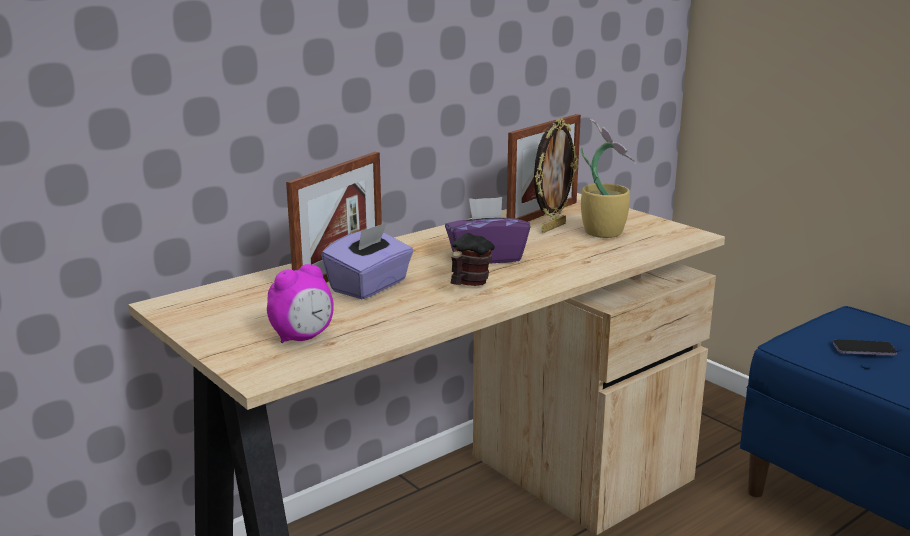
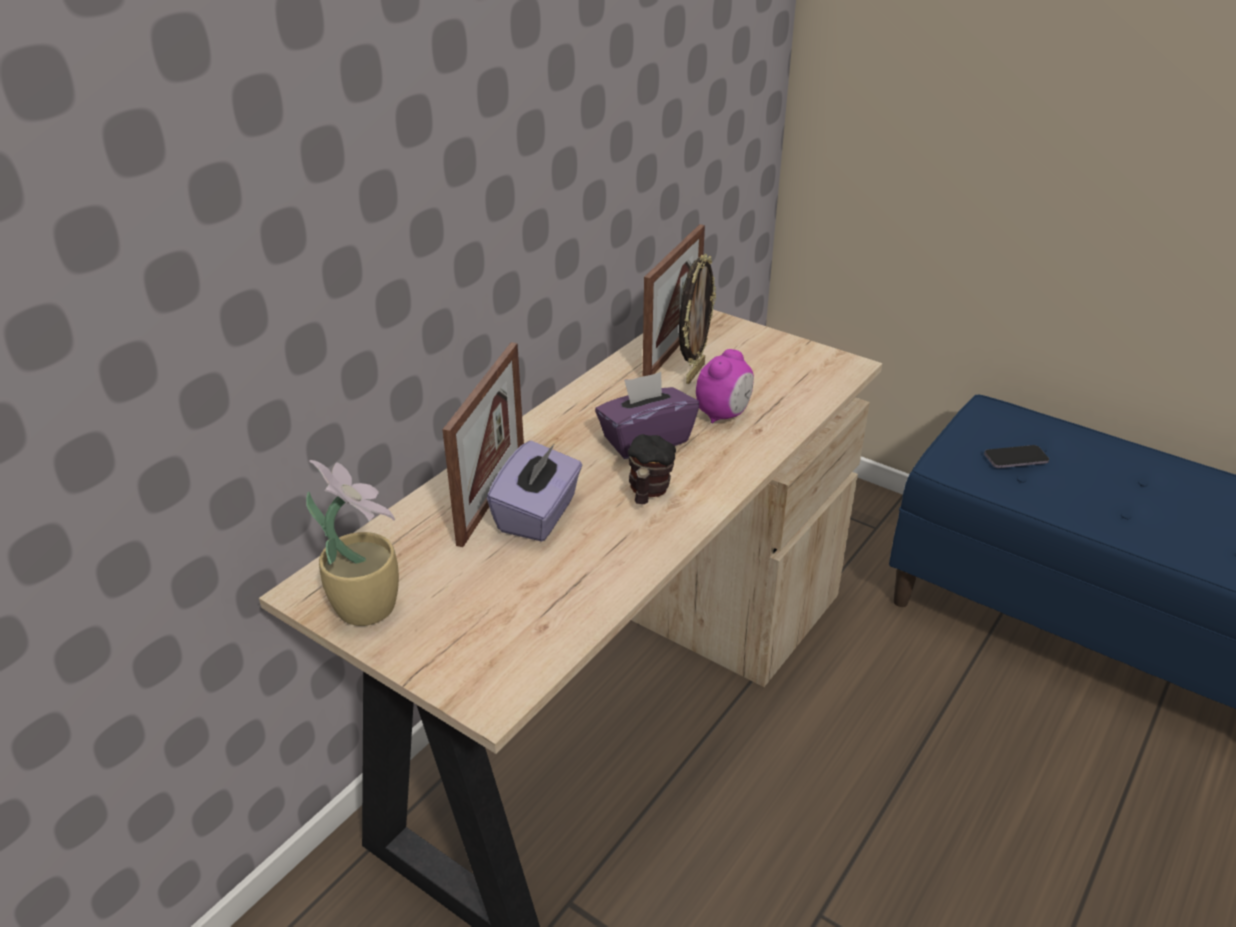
camera: 15 degrees left, 15 degrees up
(303, 337) = (507, 623): alarm clock -> alarm clock (723, 414)
(603, 232) = (753, 374): potted plant -> potted plant (367, 605)

